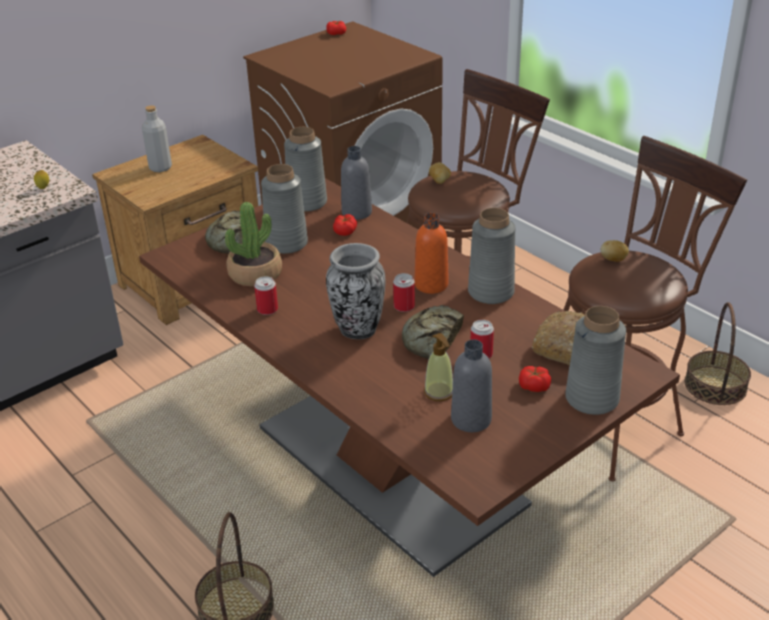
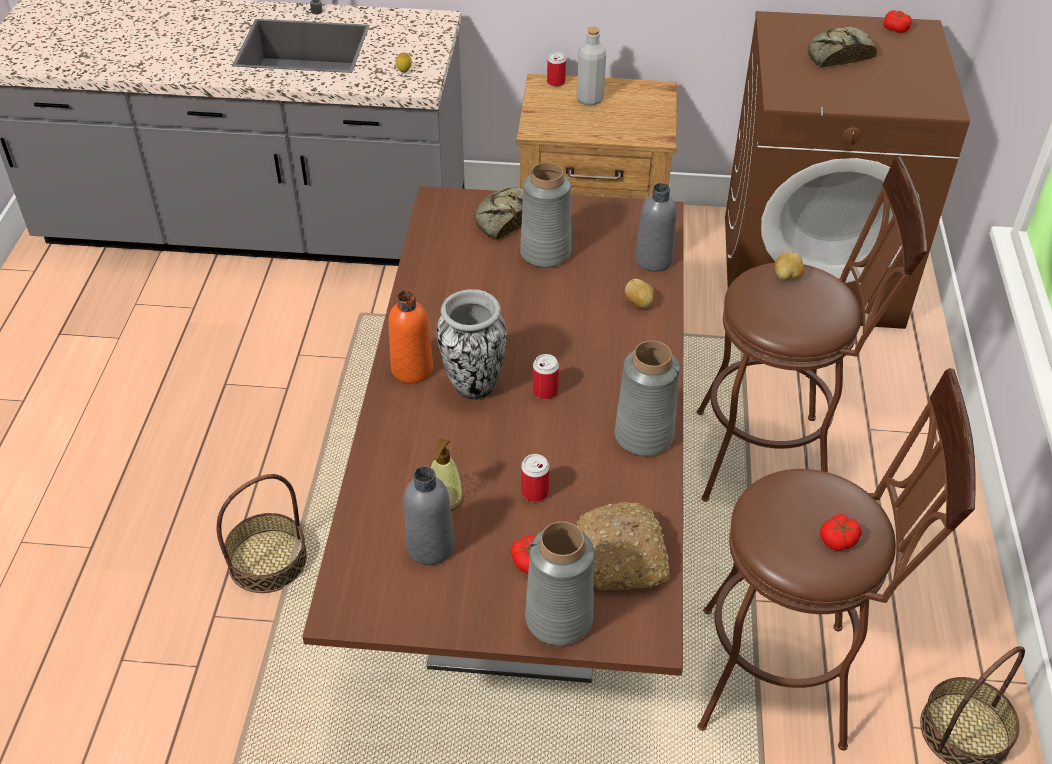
camera: 45 degrees right, 10 degrees up
(255, 274) = (477, 267): potted plant -> none
(267, 309) = (435, 310): can -> can (556, 82)
(307, 202) = (626, 219): grey vase -> none
(345, 231) = (613, 274): tomato -> tomato (838, 539)
(431, 284) = (602, 386): orange bottle -> orange bottle (412, 369)
(432, 339) = (518, 443): bread -> bread (837, 55)
(613, 260) = (824, 493): potato -> potato (639, 303)

